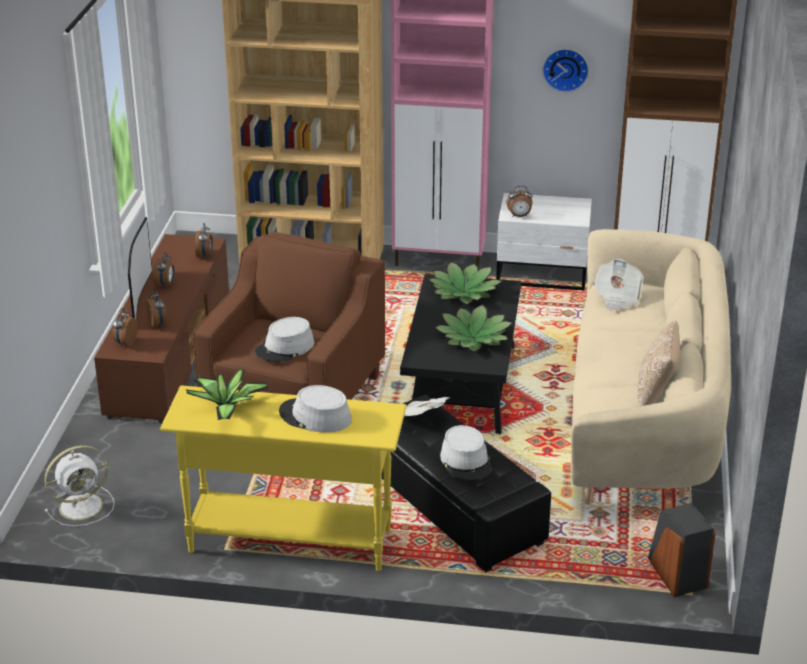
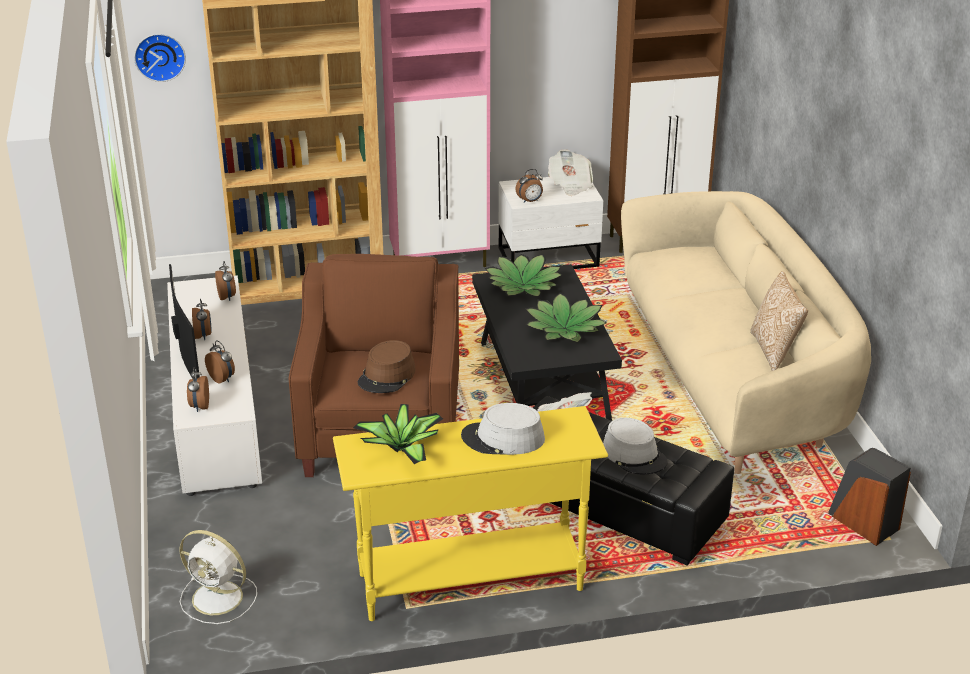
camera: 20 degrees left, 0 degrees up
(83, 506) = (219, 598): white fan -> white fan turned 75 degrees clockwise
(169, 352) = (215, 410): brown tv stand -> white tv stand
(285, 348) = (387, 376): grey hat -> brown hat
(565, 69) = (555, 43): wall clock -> wall clock (159, 56)
(617, 297) = (673, 263): newspaper -> newspaper (570, 185)

